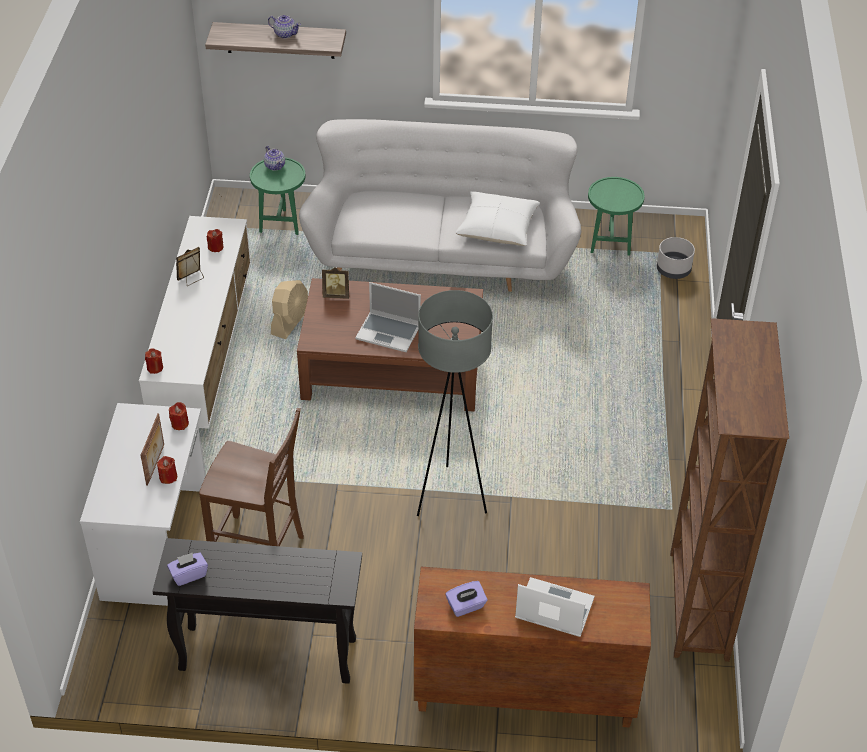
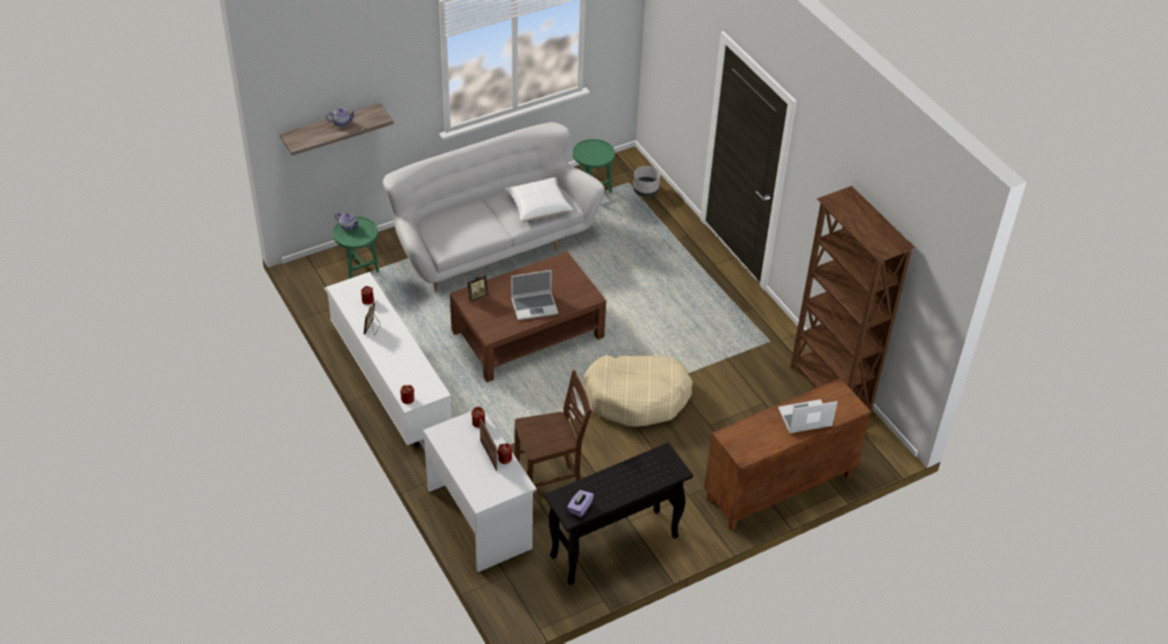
camera: 35 degrees left, 0 degrees up
(290, 321) = (430, 334): beige fan -> none
(450, 497) = (637, 397): grey floor lamp -> beige dog bed
(466, 606) = (757, 441): purple tissue box -> none

